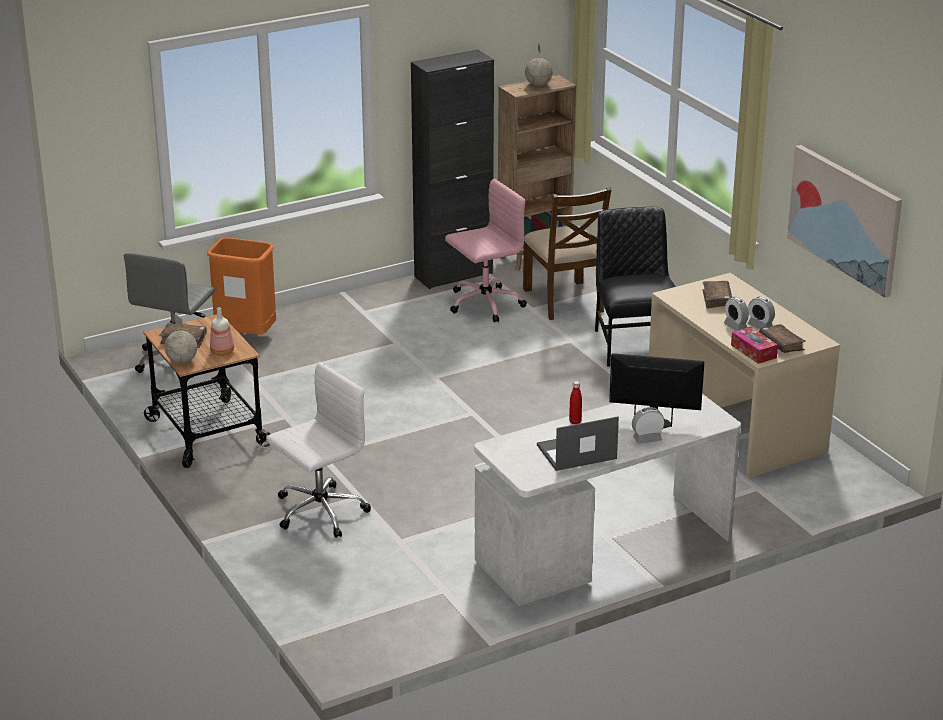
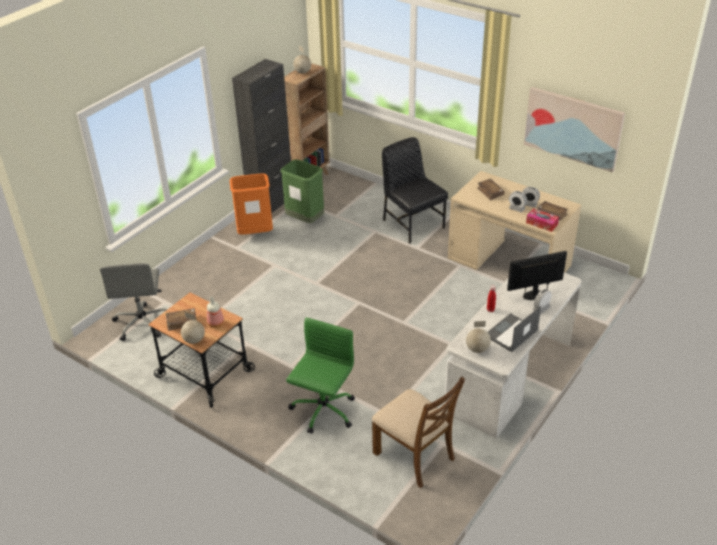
camera: 25 degrees left, 10 degrees up
(246, 336) = (175, 289): orange trash can -> orange trash can (255, 233)
(319, 512) = (323, 411): white office chair -> green office chair
(484, 304) = (305, 220): pink office chair -> green trash can
(513, 456) = (477, 349): none -> globe
(564, 300) = (349, 204): brown chair -> brown chair (415, 456)

